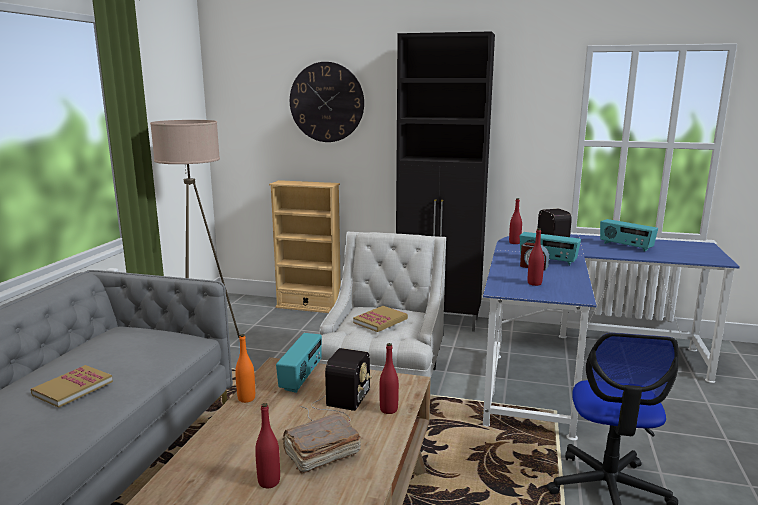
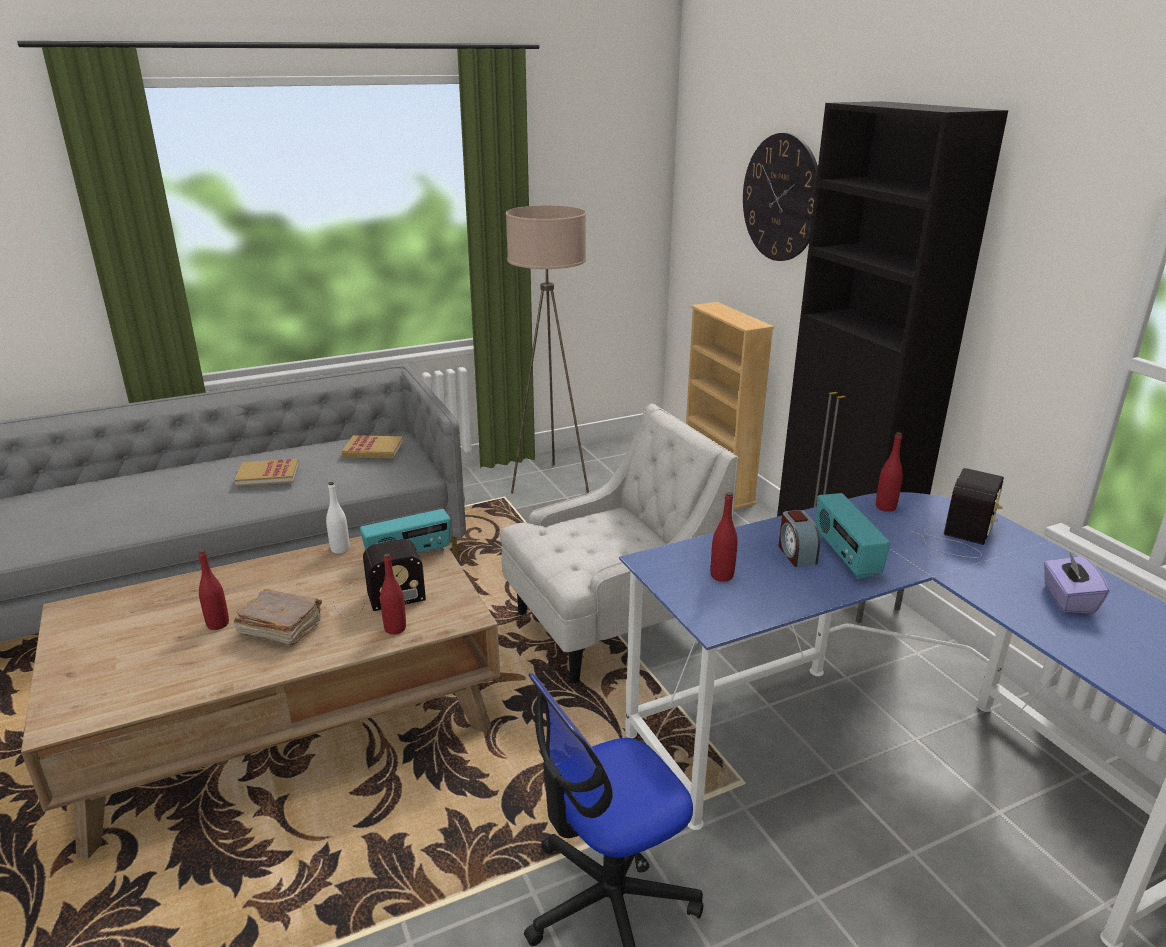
camera: 50 degrees right, 10 degrees up
(246, 398) = (340, 549): orange bottle -> white bottle
(380, 321) = (594, 536): book -> book (373, 449)
(625, 246) = (1068, 599): radio -> purple tissue box

